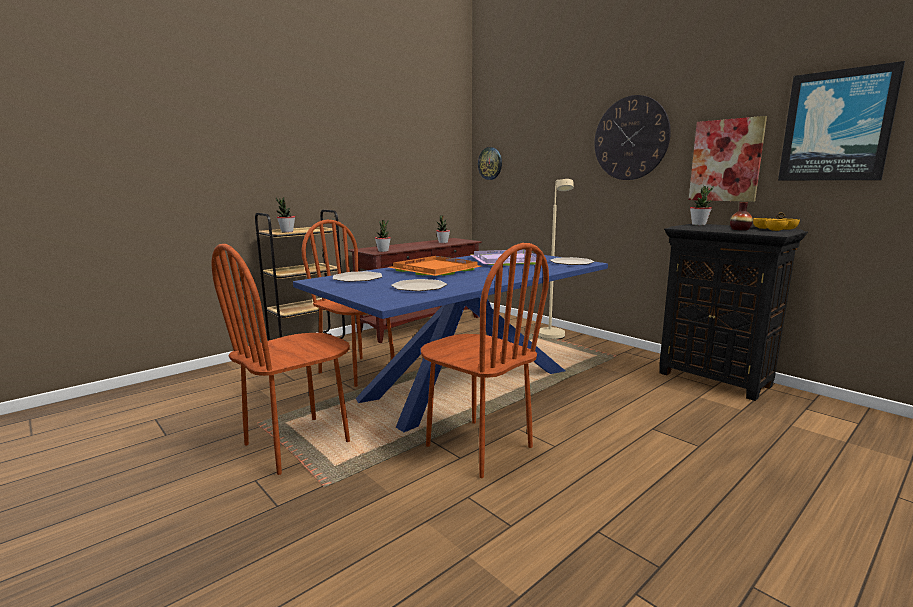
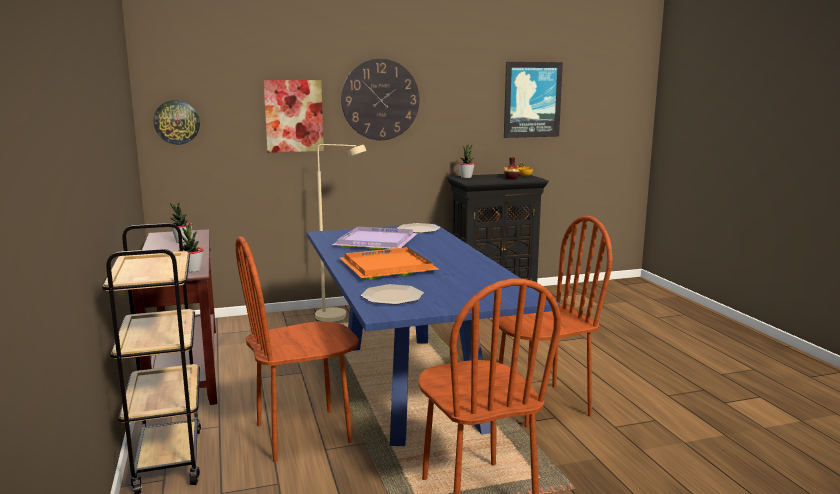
camera: 65 degrees left, 0 degrees up
(287, 231) = (138, 274): potted plant -> none
(418, 287) = (470, 282): plate -> none
(726, 160) = (466, 122): picture -> picture (293, 116)

